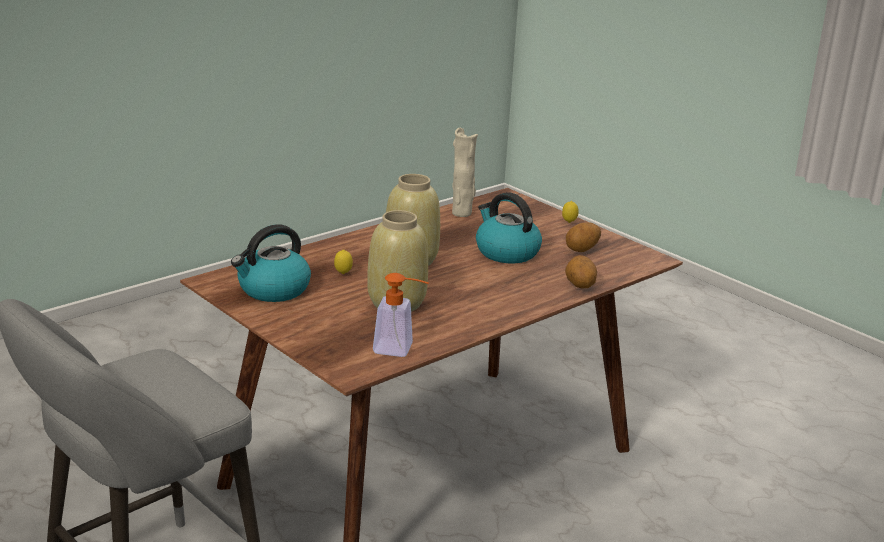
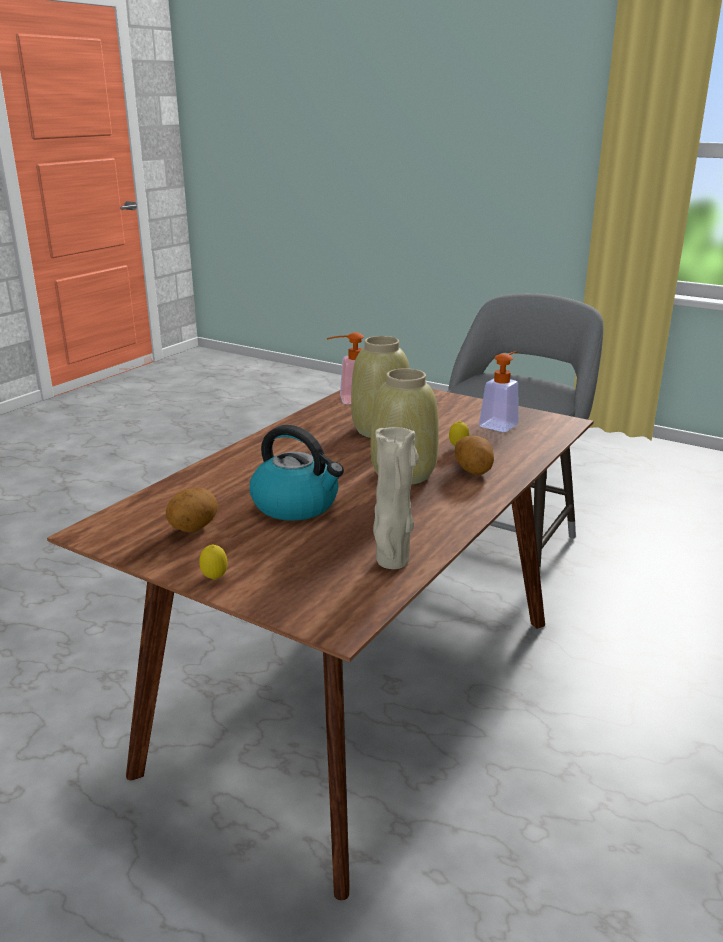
camera: 165 degrees right, 0 degrees up
(273, 290) = (501, 424): kettle -> soap dispenser
(579, 286) = (197, 476): potato -> potato (473, 471)

